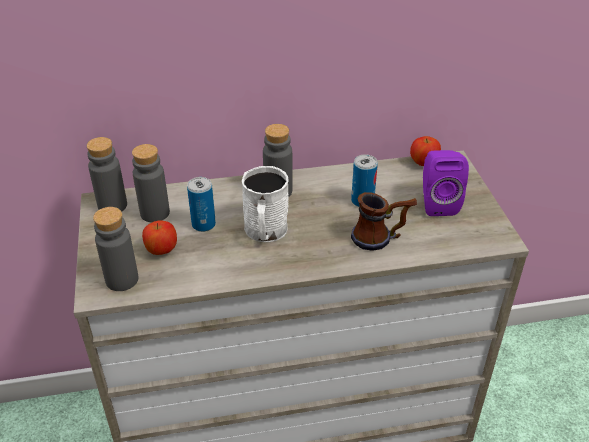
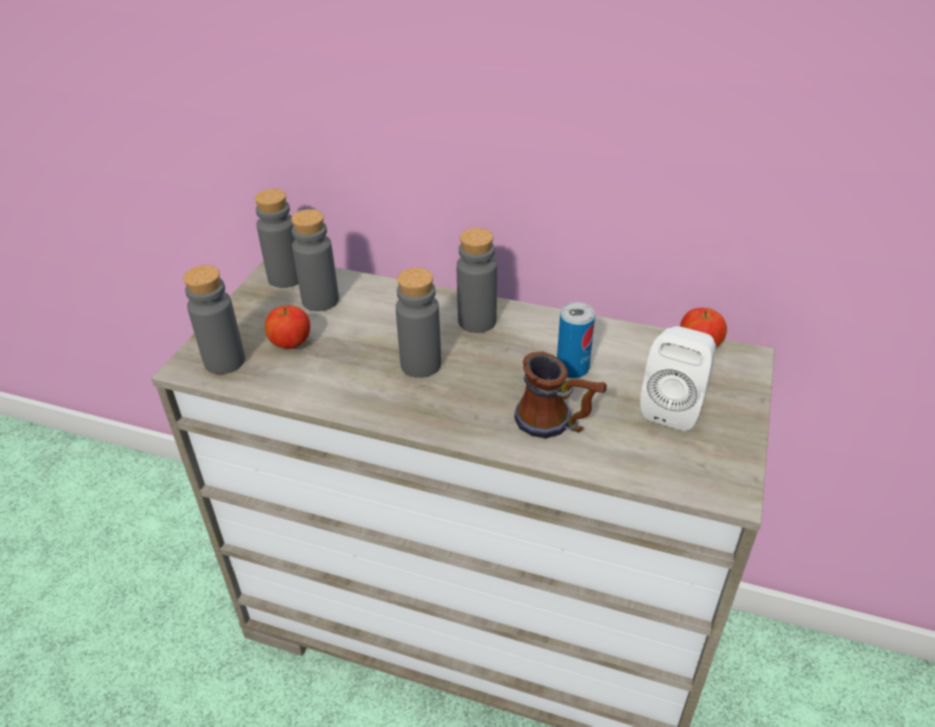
camera: 30 degrees right, 0 degrees up
(203, 224) = (360, 331): can -> none
(265, 232) = (421, 364): white mug -> grey bottle
(437, 203) = (673, 406): purple speaker -> white speaker

